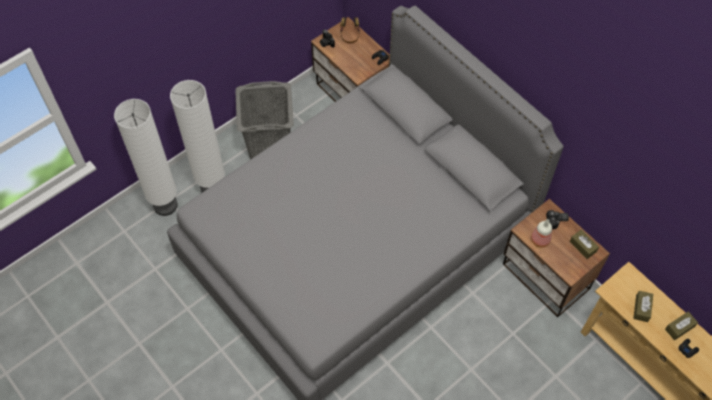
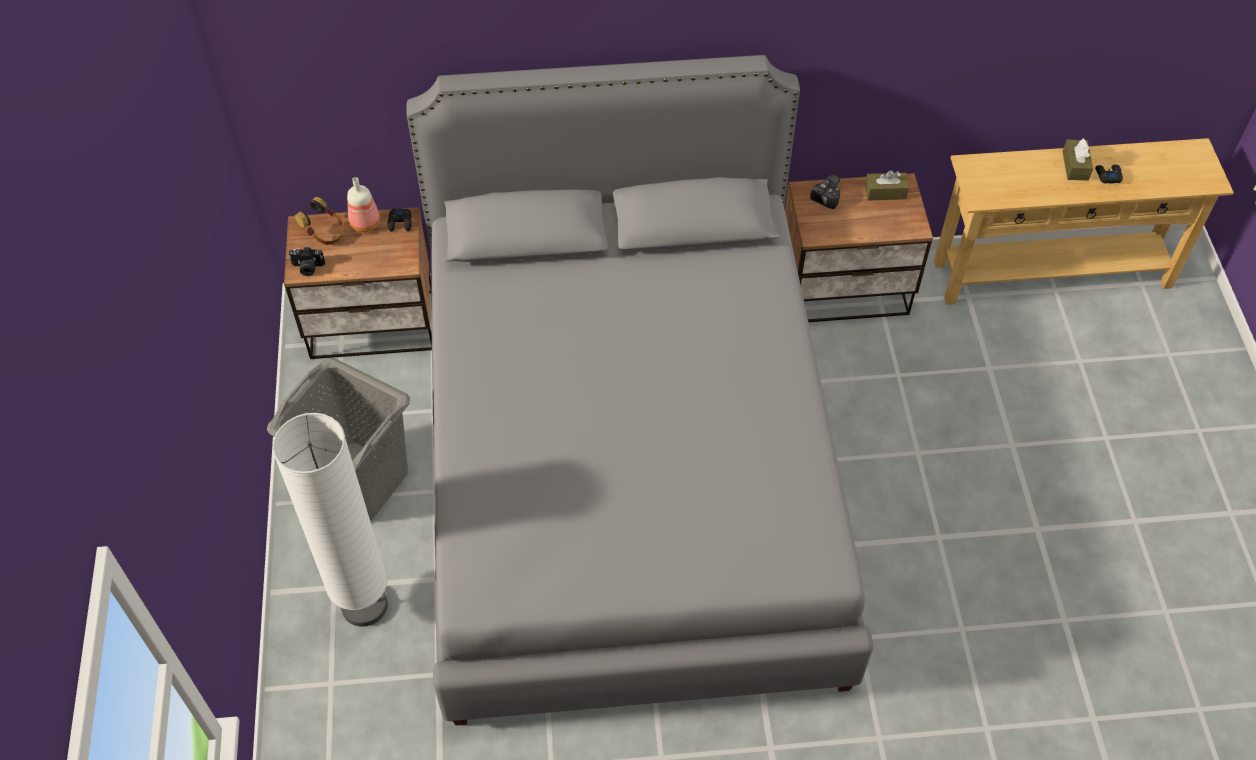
camera: 55 degrees left, 5 degrees down
(165, 205) = (335, 694): white floor lamp -> none
(540, 239) = (842, 226): bottle -> bottle (364, 222)
(641, 308) = (1025, 183): brown tissue box -> none

